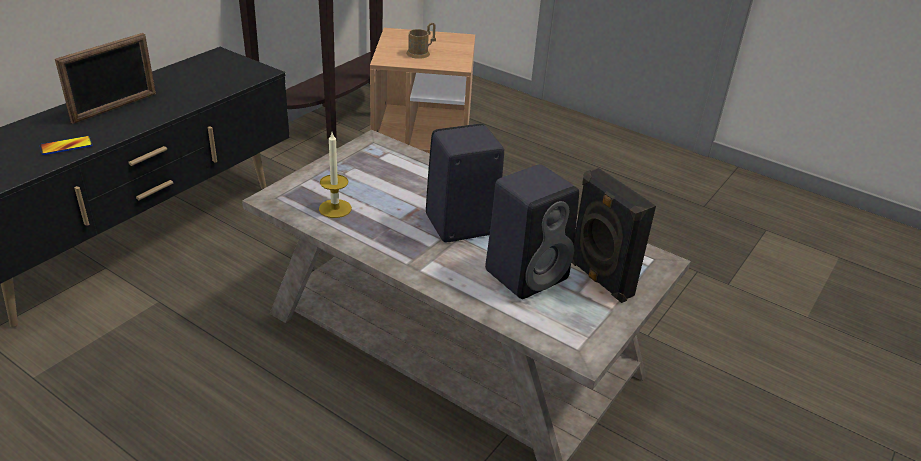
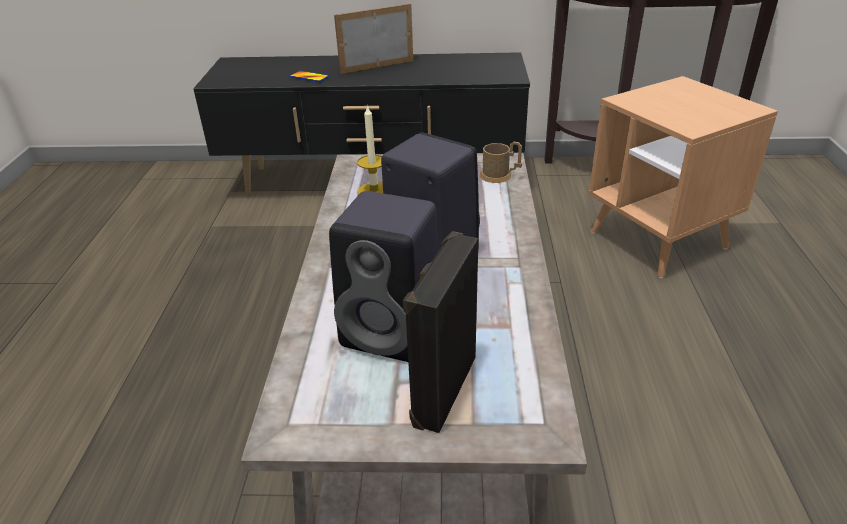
camera: 60 degrees right, 0 degrees up
(115, 108) = (377, 66): picture frame -> picture frame turned 150 degrees clockwise
(421, 53) = (674, 106): brown mug -> brown mug (500, 176)

